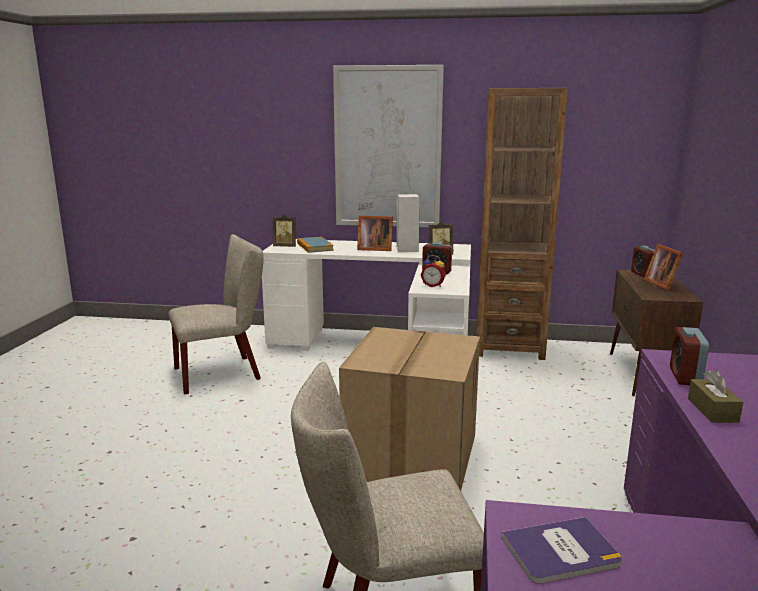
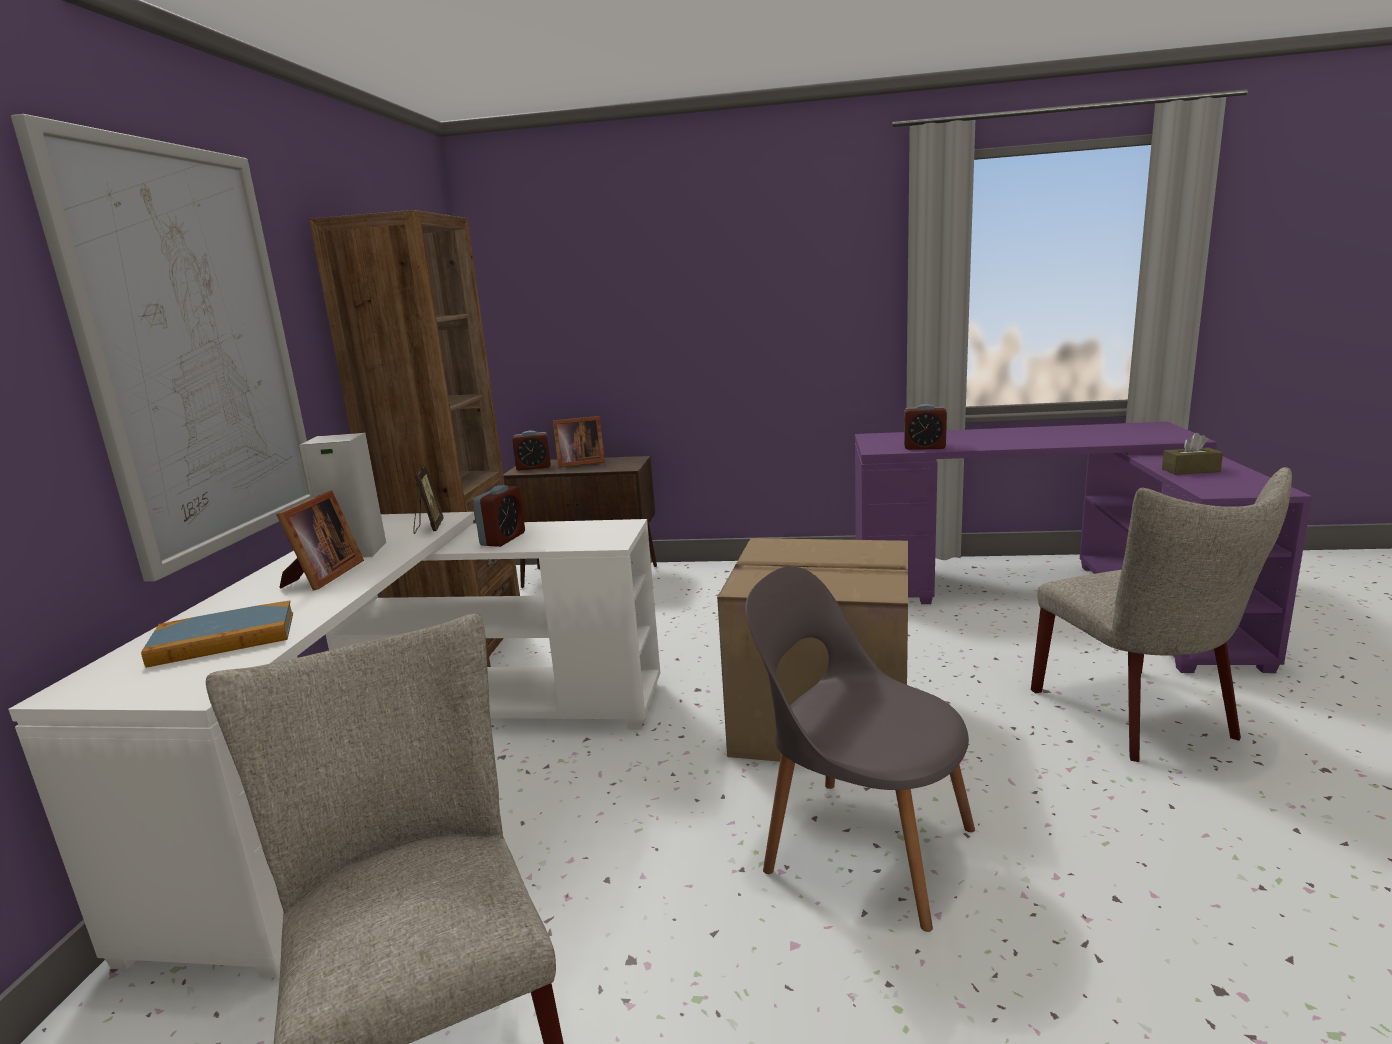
camera: 90 degrees left, 0 degrees up
(281, 454) = (861, 845): none -> grey chair
(285, 246) = (167, 680): picture frame -> none
(433, 285) = (589, 537): alarm clock -> none
(560, 551) = (1234, 483): book -> none
(712, 410) = (987, 445): brown tissue box -> brown tissue box (1190, 470)

